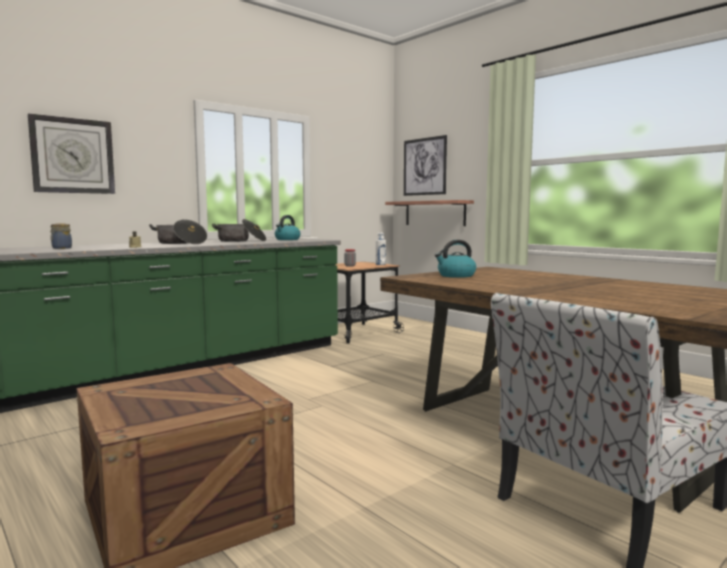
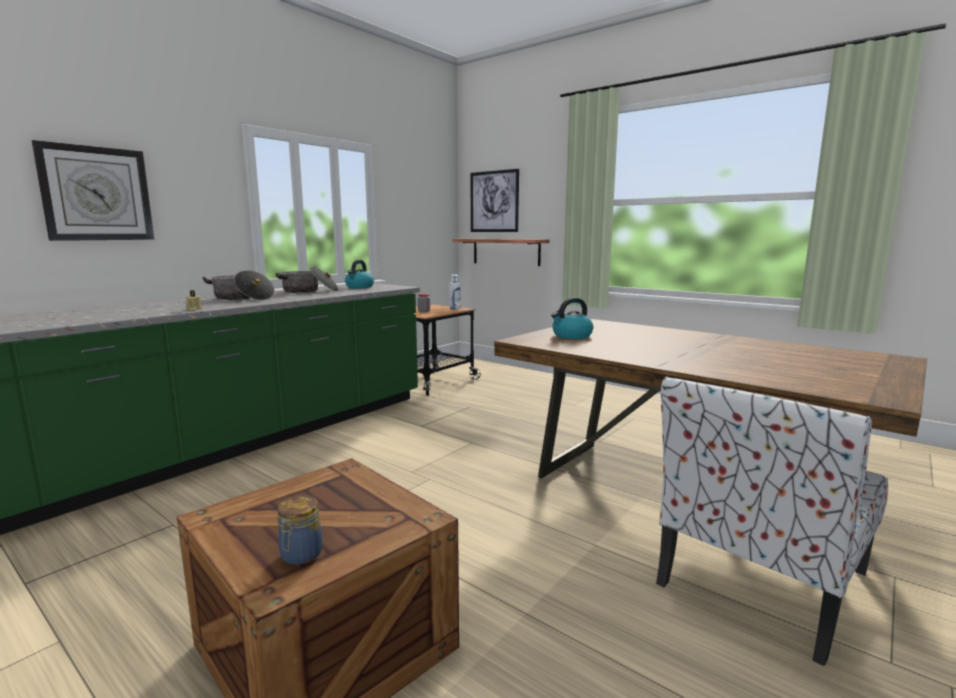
camera: 10 degrees left, 5 degrees up
(61, 248) = (98, 313): jar -> jar (300, 555)

